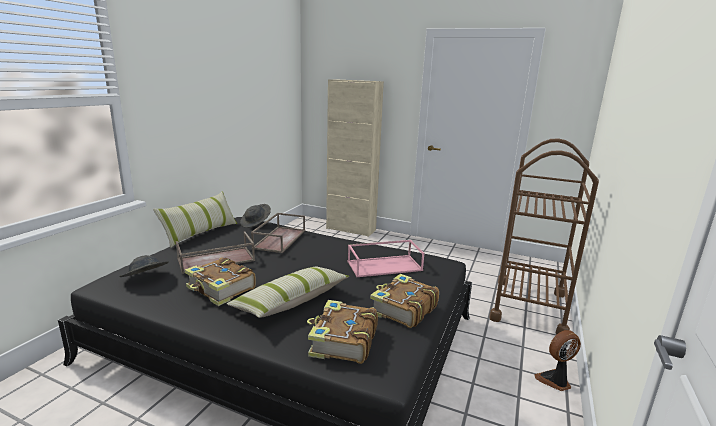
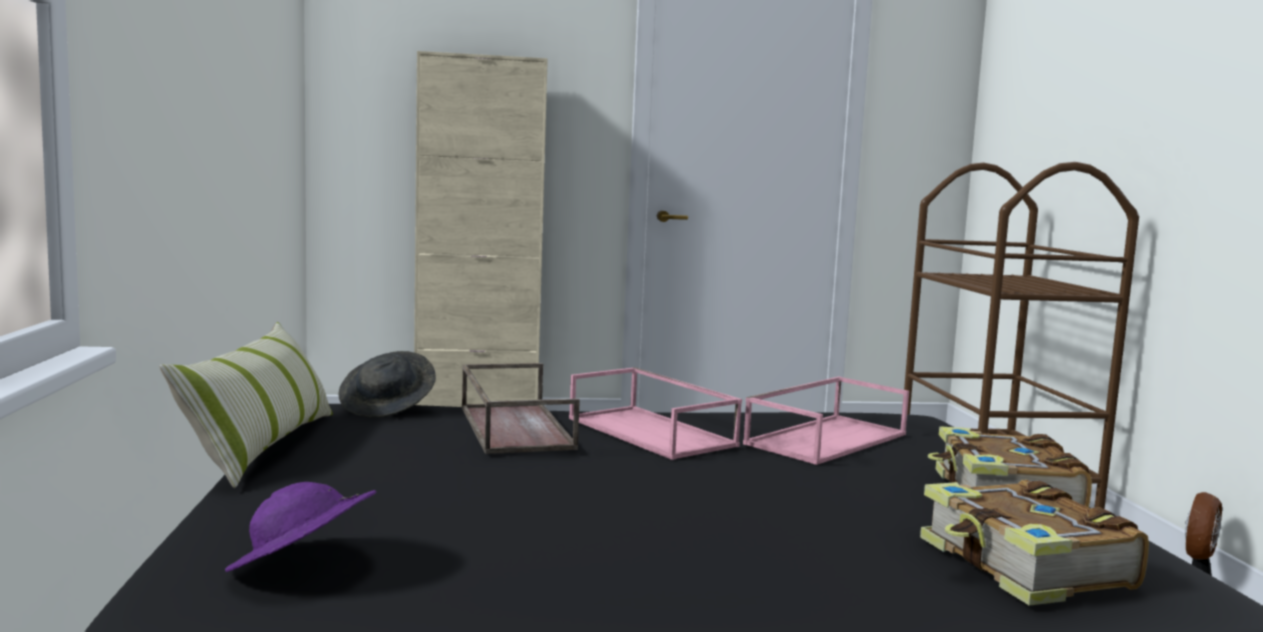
camera: 30 degrees left, 10 degrees down
(146, 279) = (302, 567): grey hat -> purple hat
(215, 260) = (436, 490): brown tray -> none
(221, 289) = (579, 540): book -> none
(291, 301) = (786, 527): pillow -> none
(324, 250) = (653, 432): none -> pink tray

